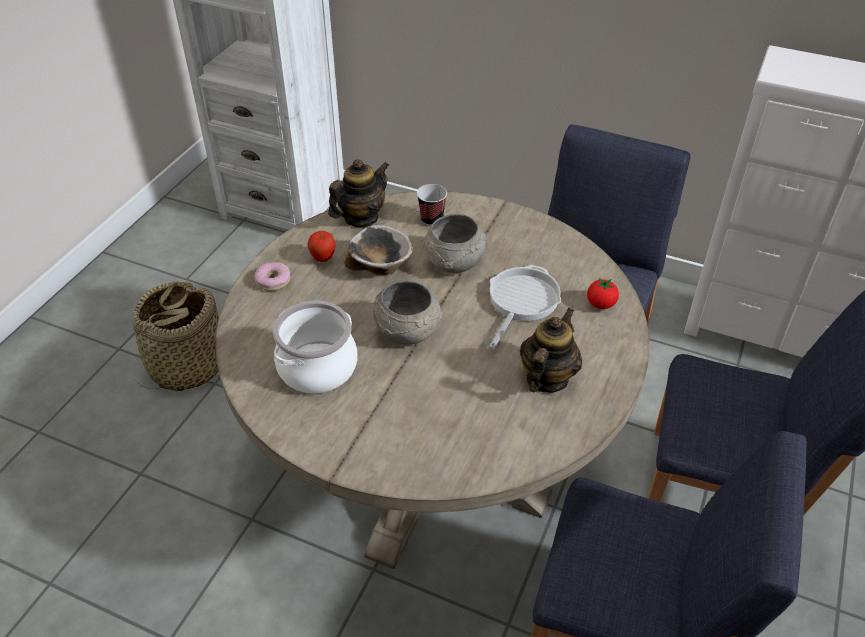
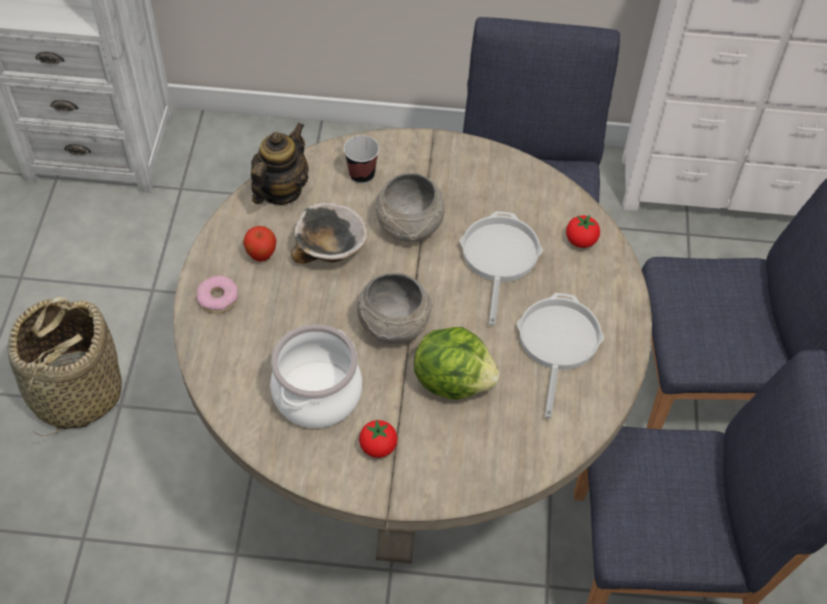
camera: 20 degrees left, 10 degrees up
(349, 421) = (378, 447): none -> tomato
(439, 385) = (453, 380): none -> lettuce
(546, 378) = (557, 343): teapot -> frying pan

